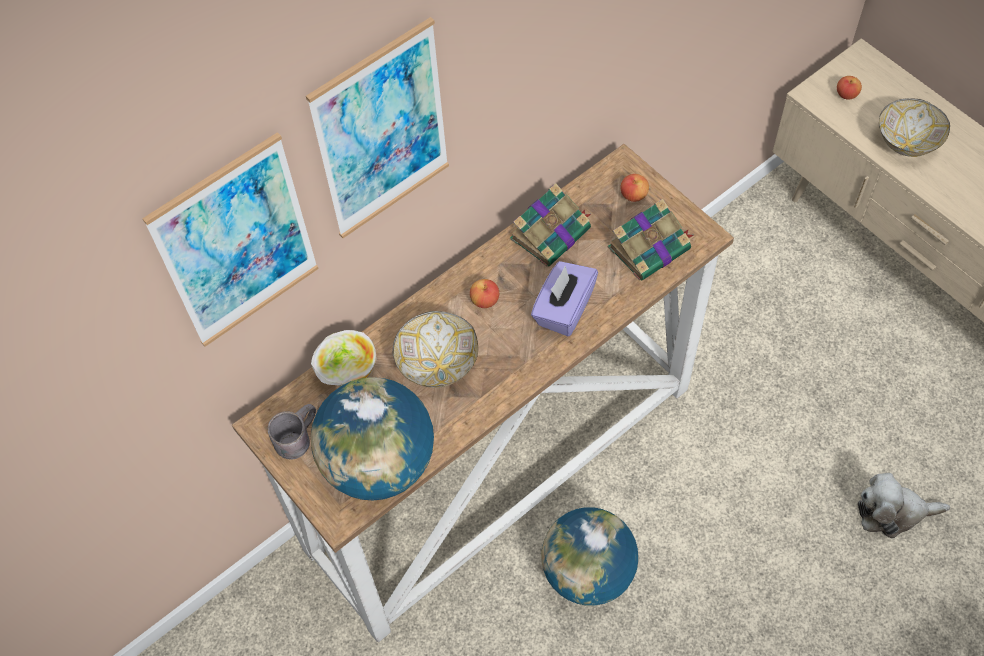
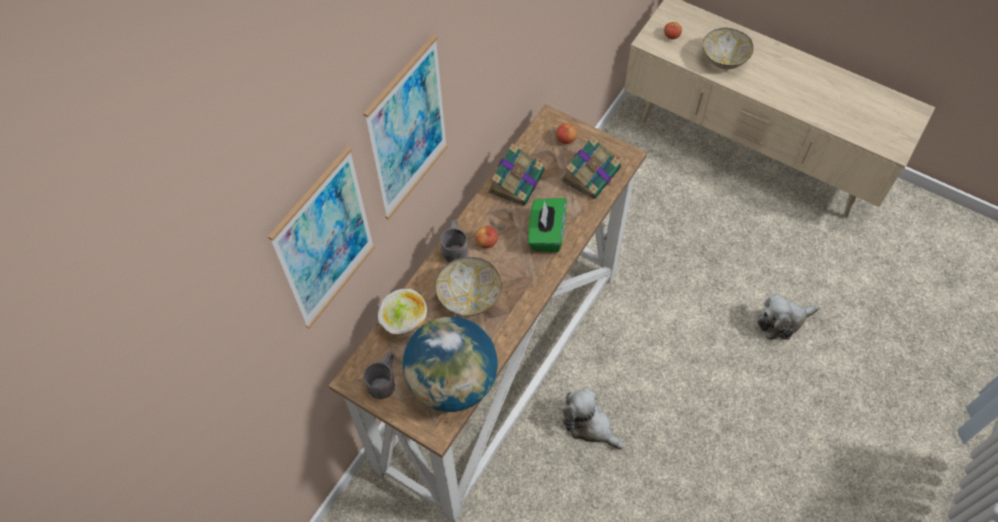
camera: 20 degrees left, 0 degrees up
(440, 297) = (452, 248): none -> grey mug
(563, 309) = (546, 234): purple tissue box -> green tissue box
(588, 572) = (589, 425): globe -> plush toy

